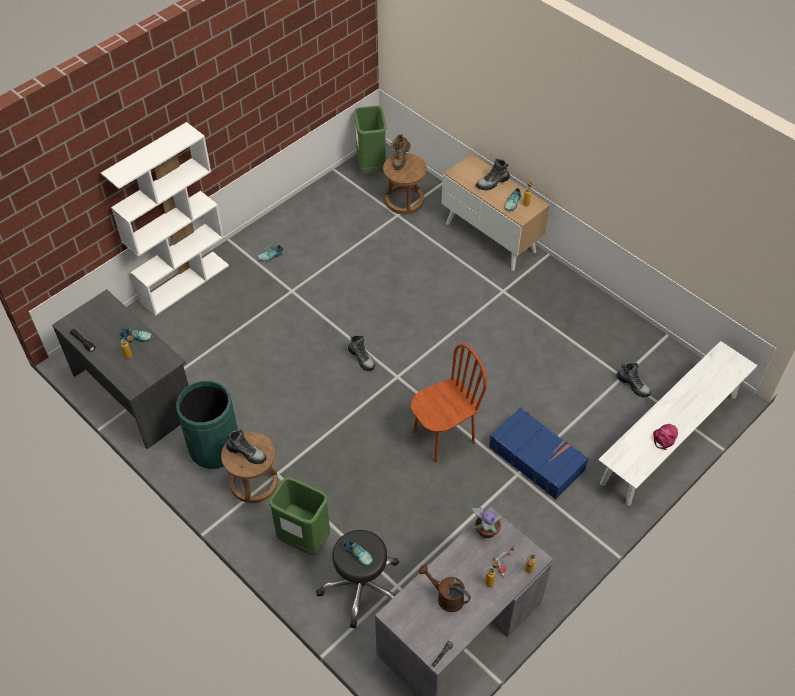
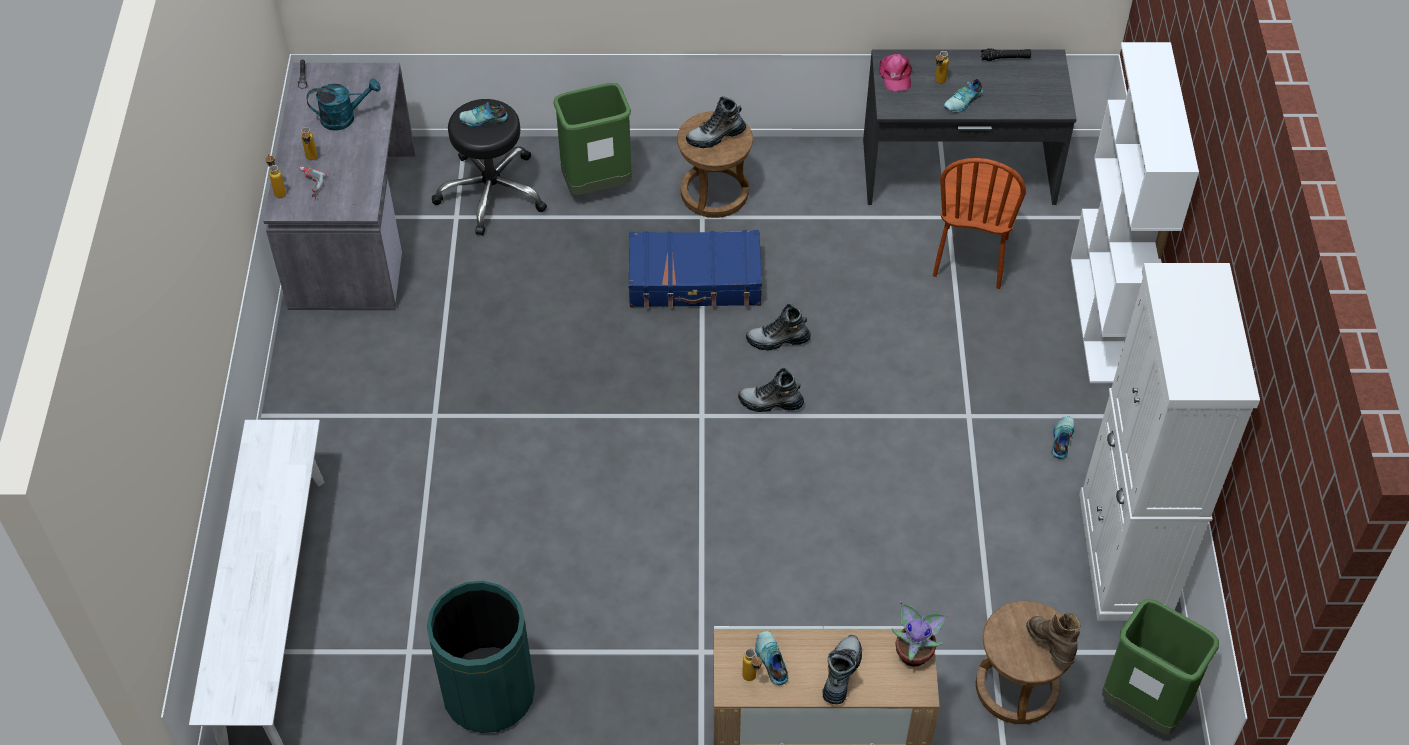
camera: 135 degrees right, 0 degrees up
(215, 448) = (798, 191): green trash can -> green trash can (489, 694)
(310, 206) = (1124, 556): none -> white cabinet
(443, 437) = (566, 390): brown chair -> brown chair (971, 257)
(445, 597) = (344, 117): brown watering can -> turquoise watering can
(485, 531) = (359, 195): potted plant -> potted plant (914, 653)
(536, 458) = (428, 451): blue suitcase -> blue suitcase (695, 281)
(633, 385) = (383, 649): boot -> boot (777, 340)
(665, 437) = (253, 509): pink cap -> pink cap (895, 75)

